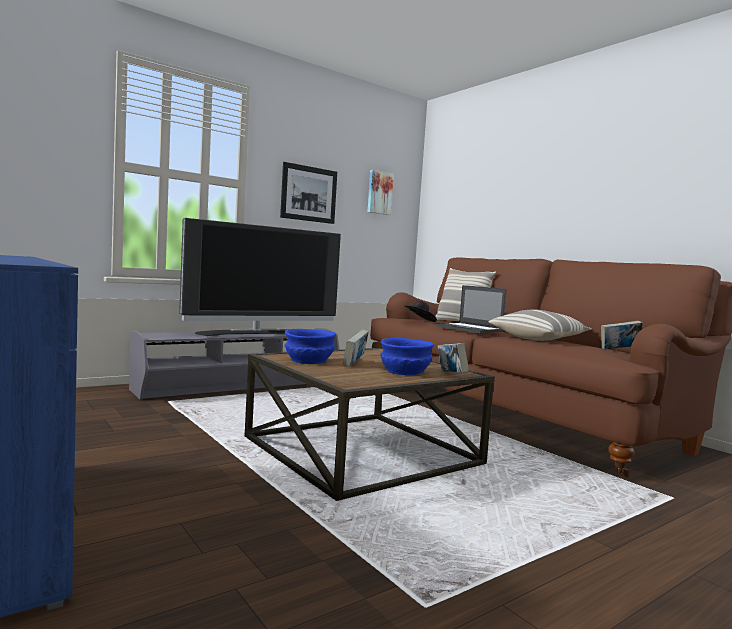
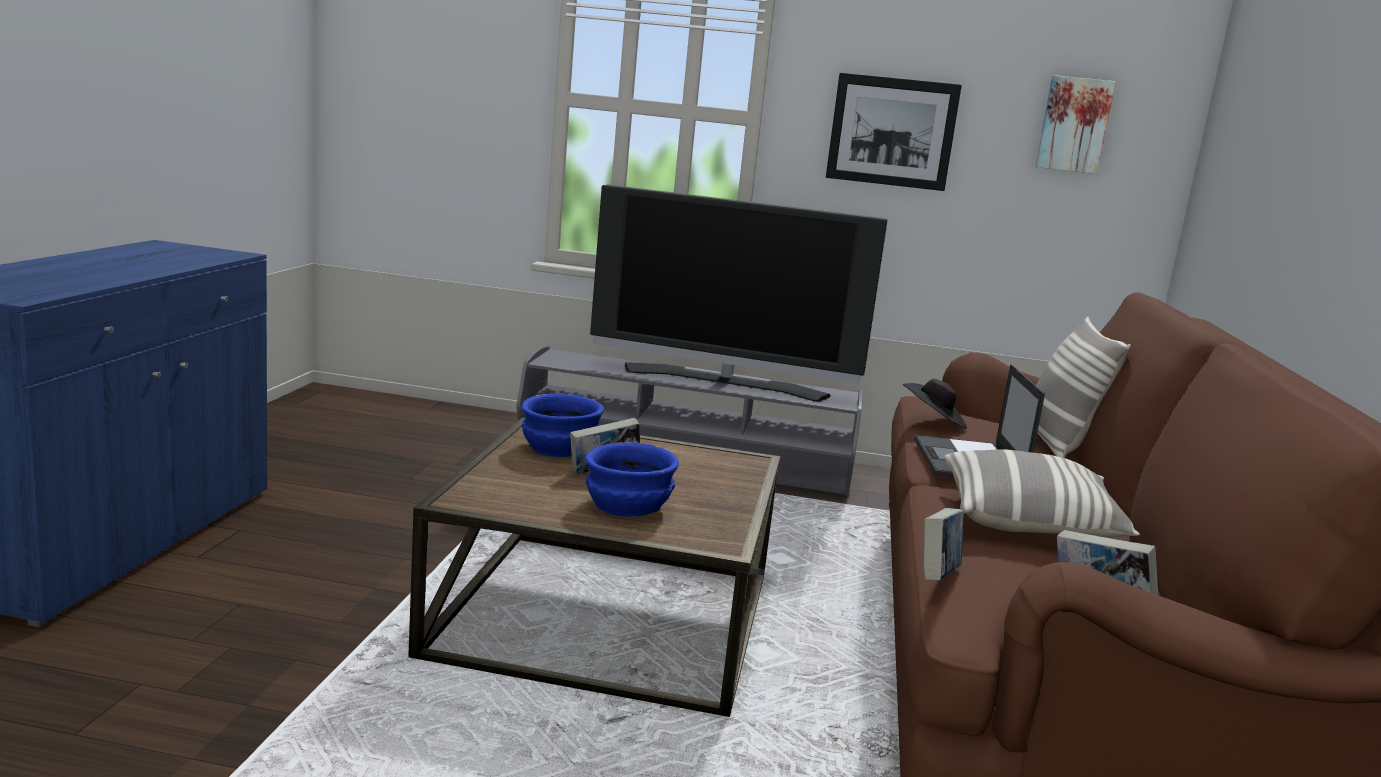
camera: 45 degrees right, 10 degrees up
(451, 375) = (675, 535): book -> book (937, 577)

